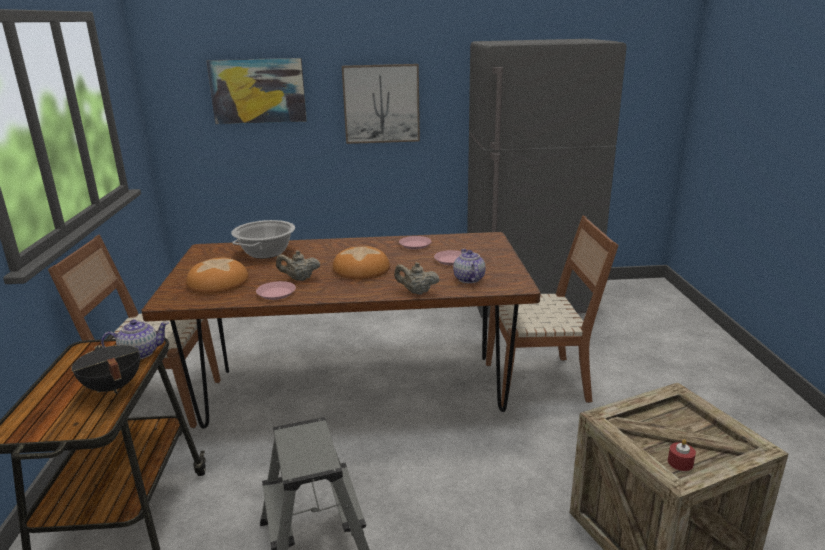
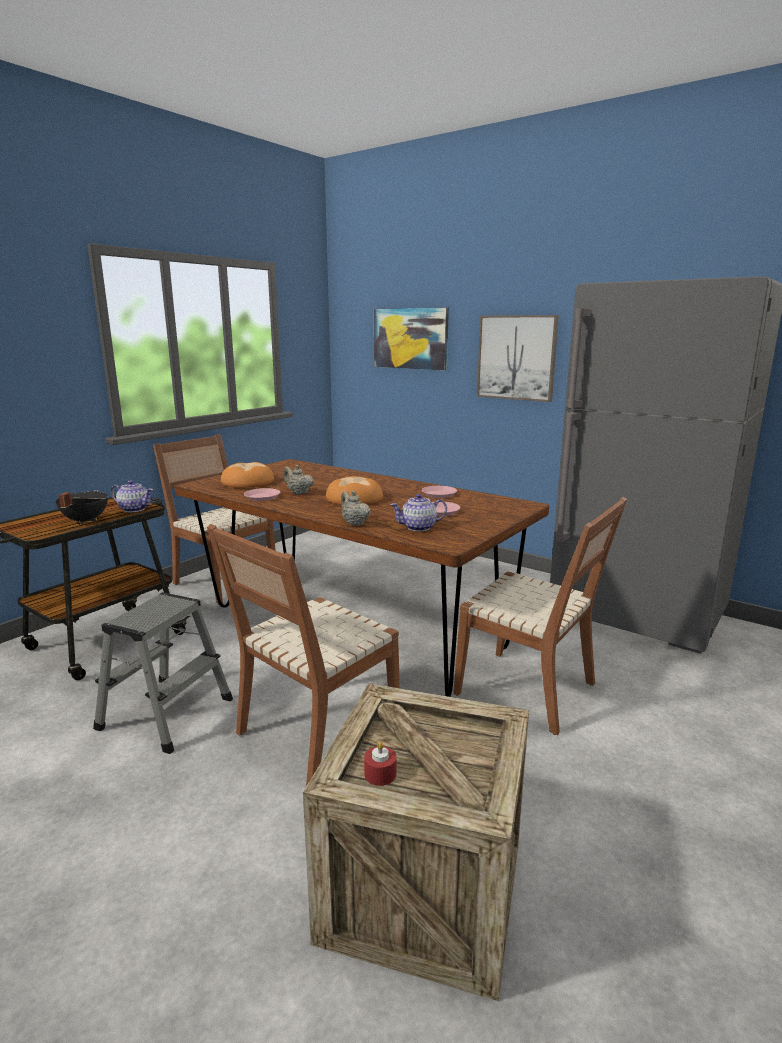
camera: 40 degrees right, 5 degrees down
(266, 252) = (319, 473): cooking pot -> none
(458, 488) = (313, 734): none -> chair
(468, 279) = (419, 527): teapot -> teapot turned 135 degrees counterclockwise

